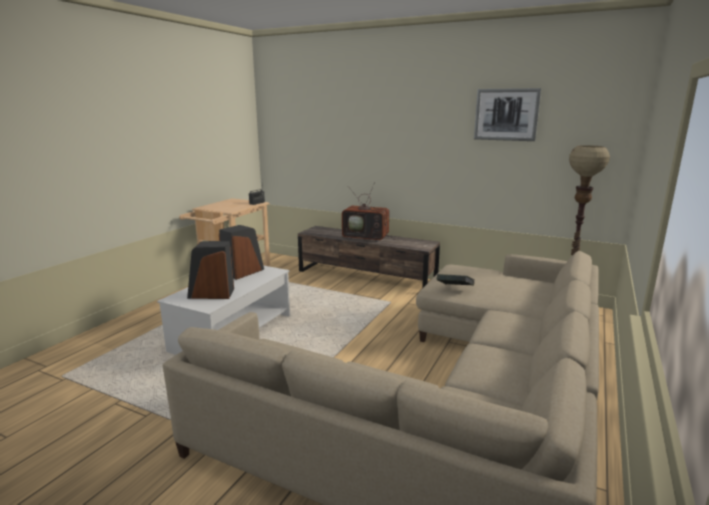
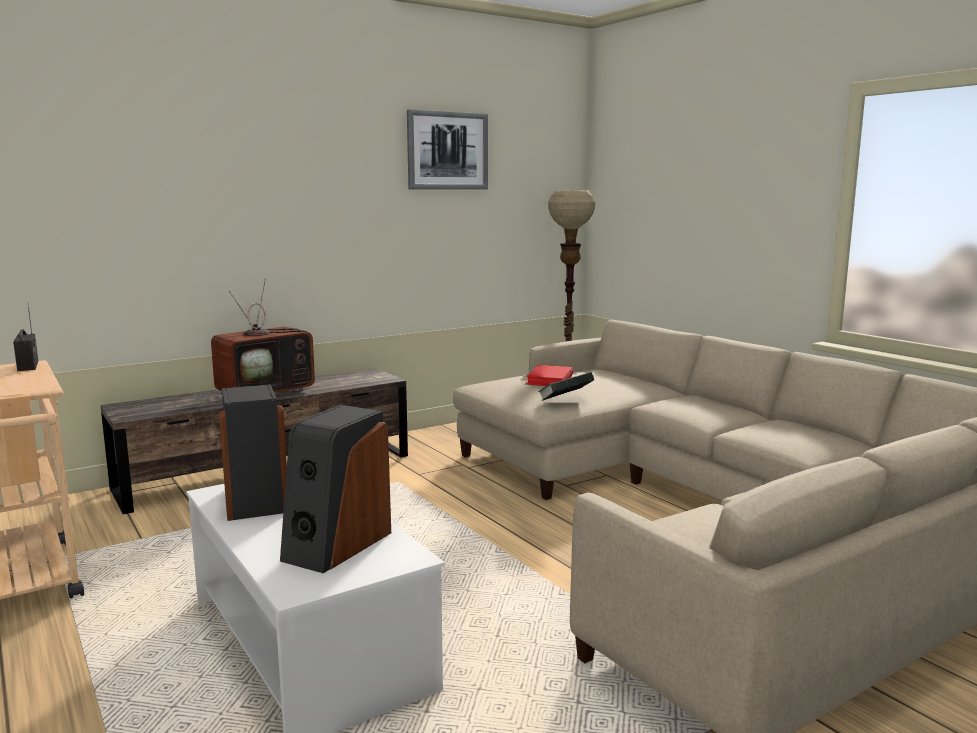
camera: 60 degrees left, 5 degrees down
(489, 276) = (550, 380): none -> red book

